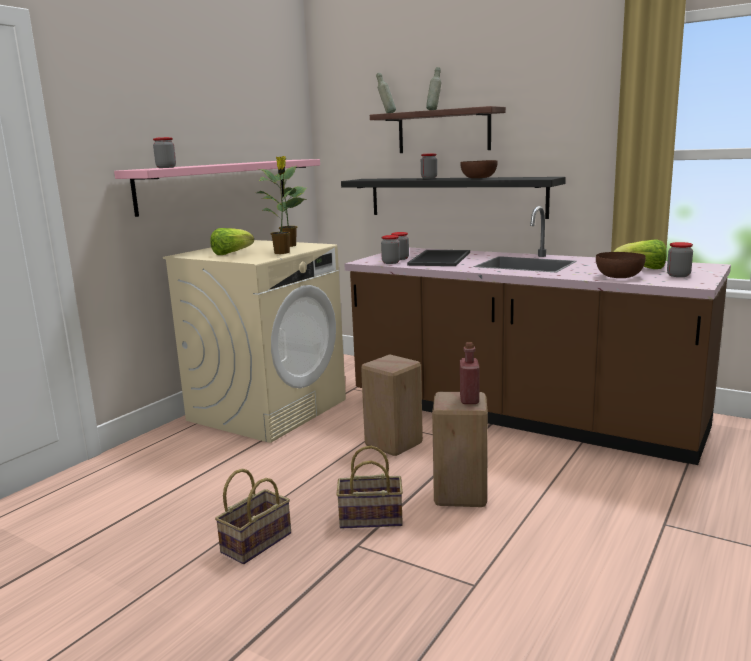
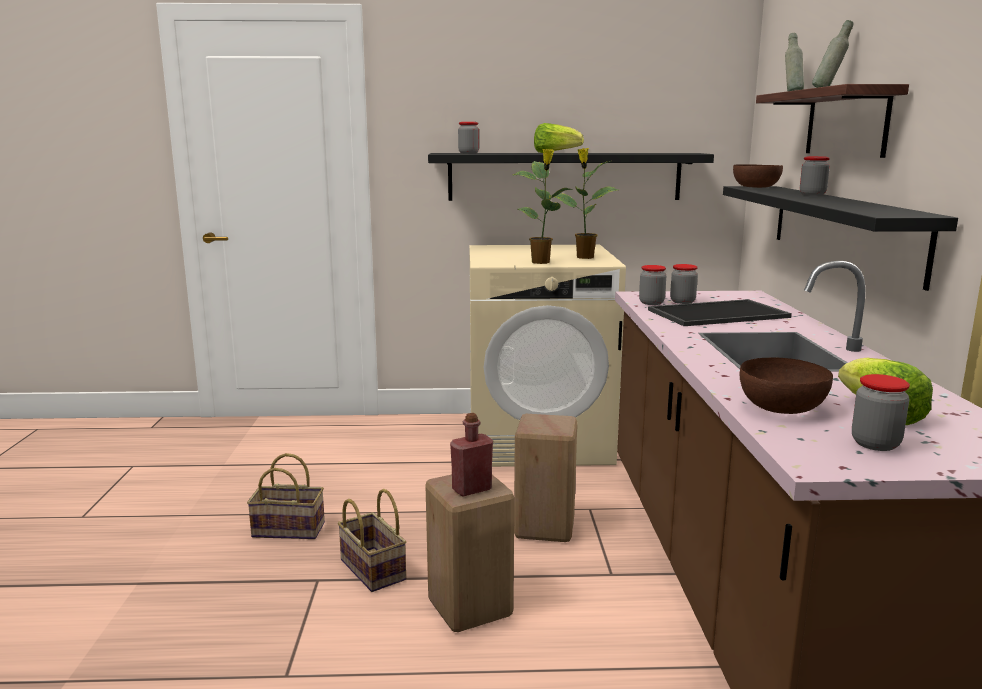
camera: 55 degrees right, 0 degrees up
(216, 185) = (564, 176): pink shelf -> black shelf
(231, 253) = (512, 253): lettuce -> lettuce (555, 153)
(478, 178) = (845, 202): brown bowl -> brown bowl (755, 187)

